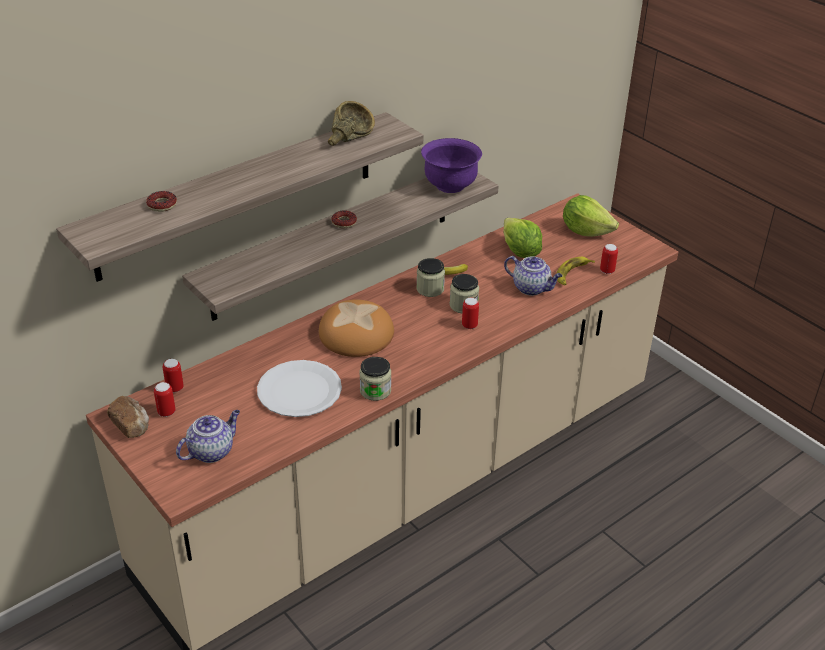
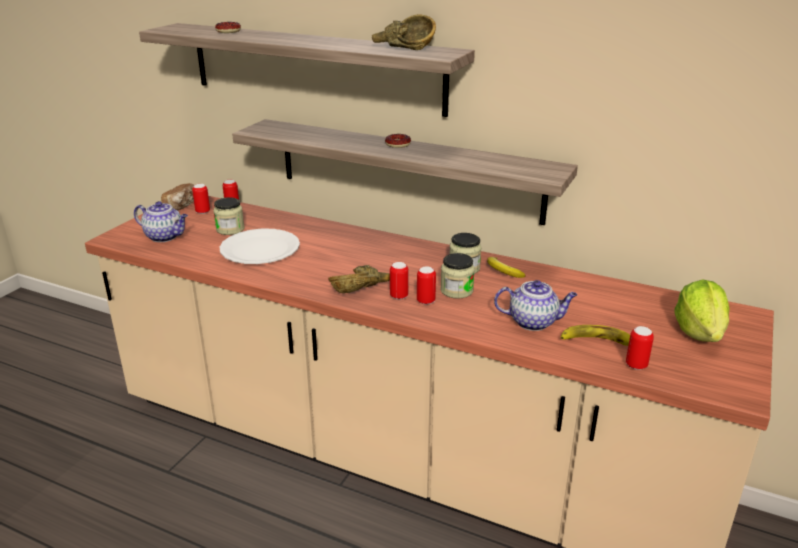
camera: 65 degrees right, 10 degrees down
(356, 334) = (358, 252): bread -> none
(375, 390) = (283, 279): jar -> jar (230, 229)
(426, 352) = (360, 289): none -> brown bowl
(450, 185) = (523, 167): purple bowl -> none
(452, 336) = (399, 296): none -> can
(520, 252) = (592, 300): lettuce -> none
(532, 288) = (534, 322): teapot -> teapot turned 90 degrees counterclockwise

